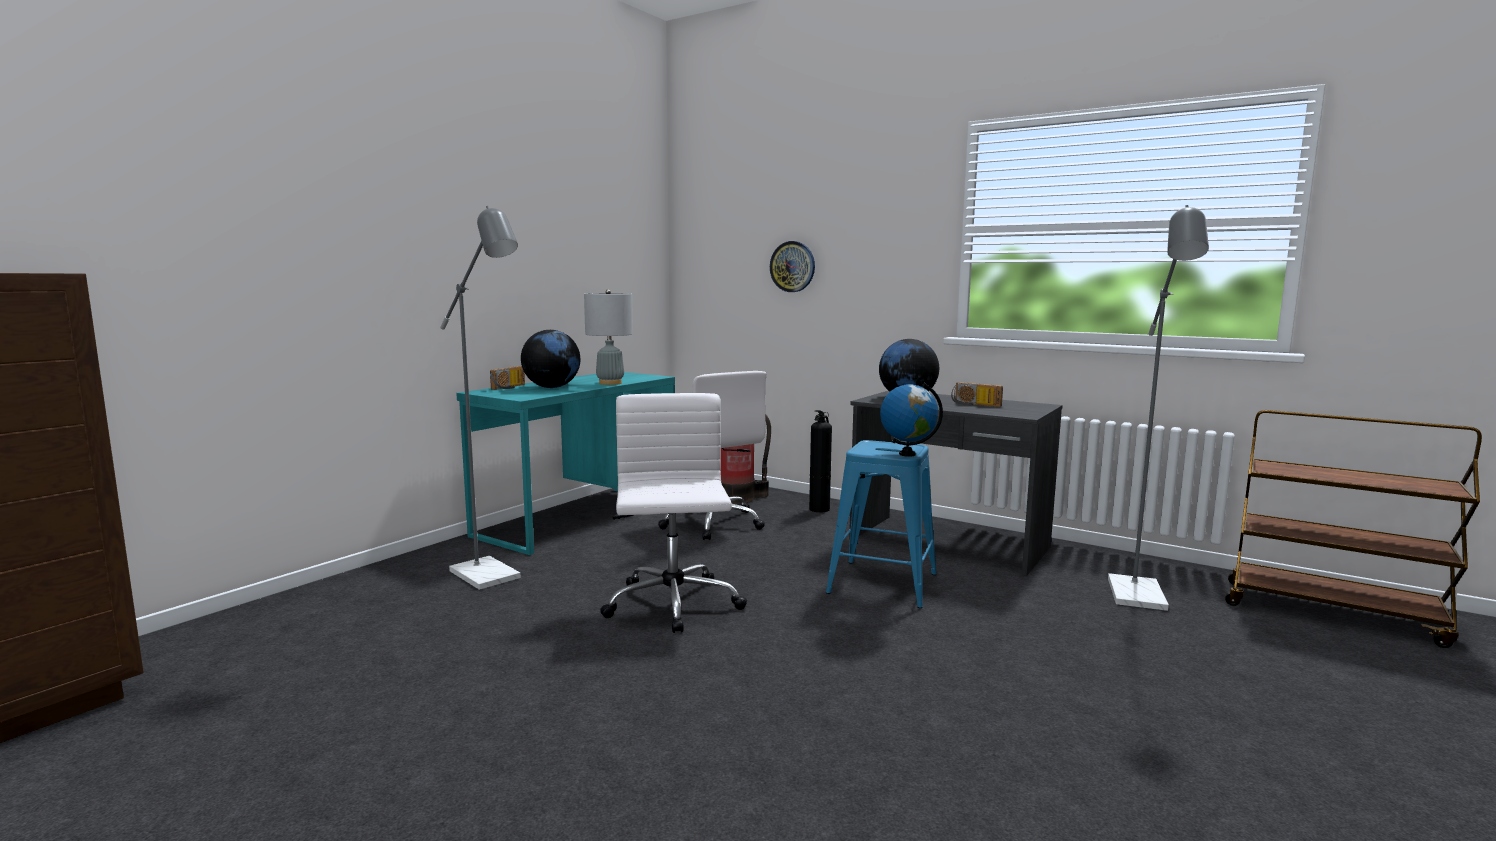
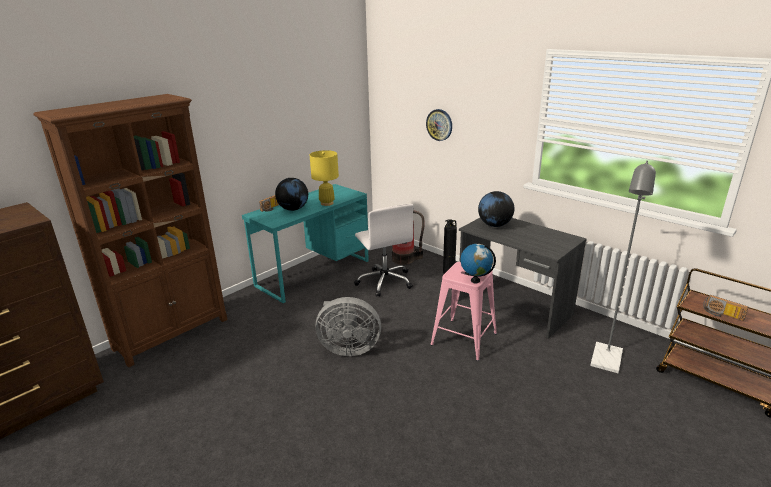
camera: 10 degrees right, 15 degrees up
(304, 604) = (172, 333): none -> brown bookcase
(491, 578) = (261, 320): grey floor lamp -> none
(610, 383) = (327, 203): grey table lamp -> yellow table lamp
(673, 605) = (348, 348): white office chair -> grey fan
(883, 583) = (464, 339): blue stool -> pink stool
(974, 405) = (531, 237): radio -> radio (722, 315)

